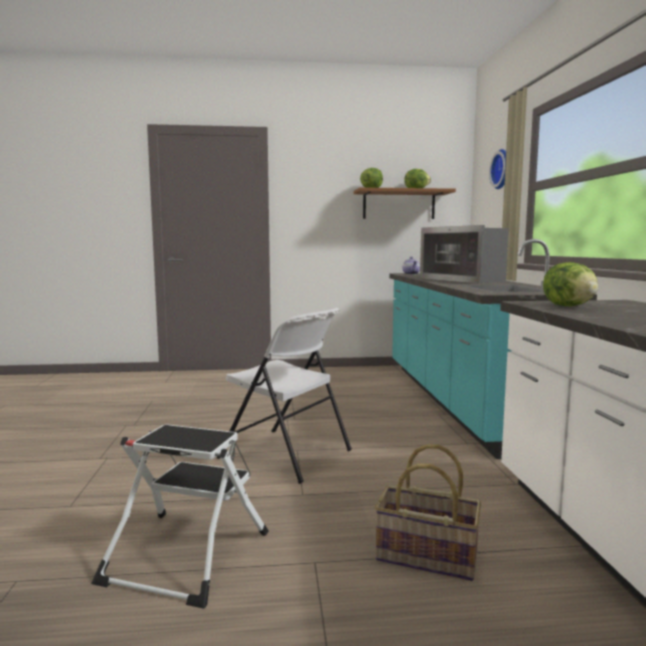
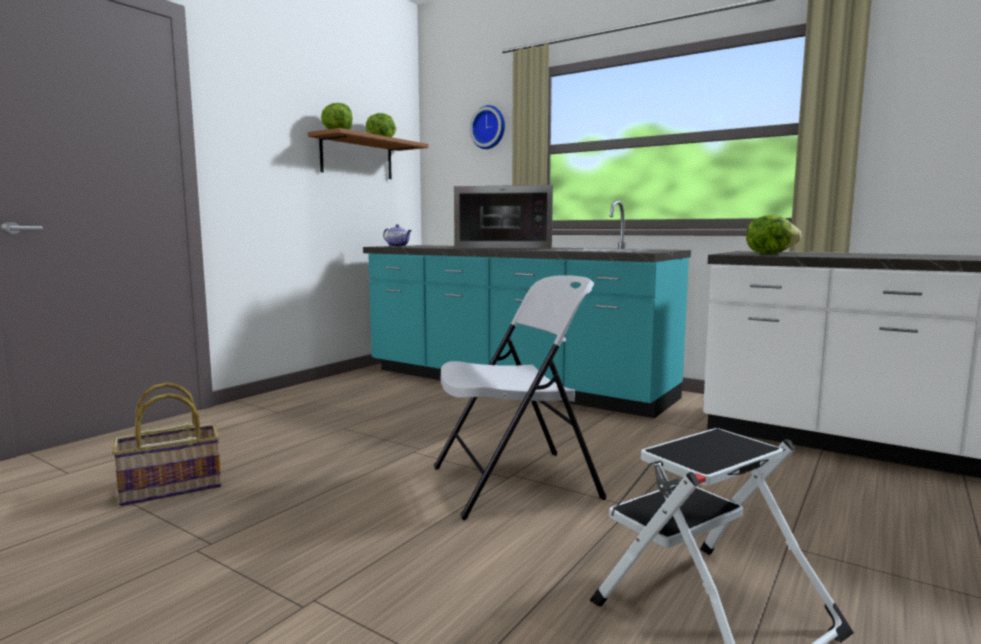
camera: 50 degrees left, 0 degrees up
(425, 557) = (808, 500): basket -> basket (171, 488)

